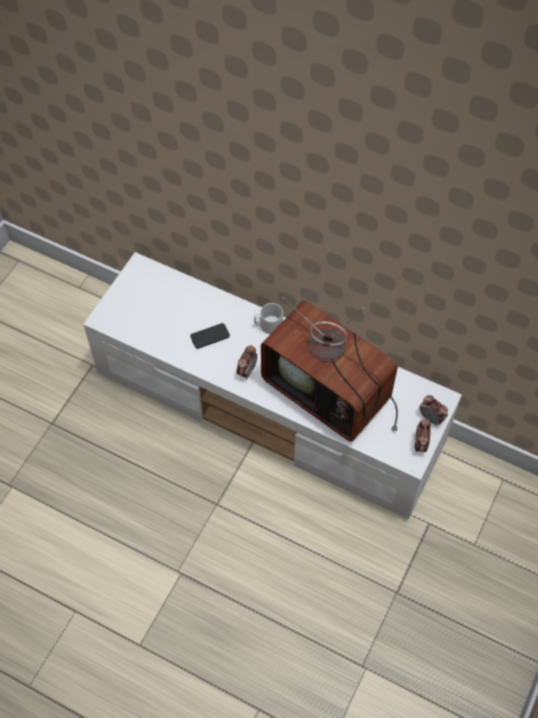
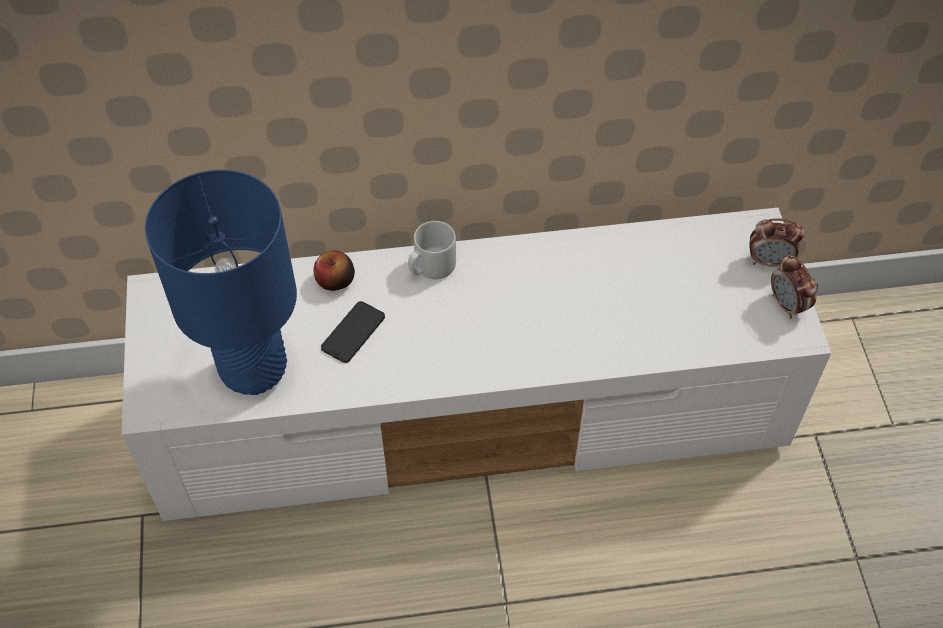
camera: 35 degrees left, 5 degrees down
(154, 329) = (253, 372): none -> blue table lamp
(220, 306) = (335, 280): none -> apple
(247, 370) = (453, 349): alarm clock -> none
(331, 391) = (603, 306): television -> none

